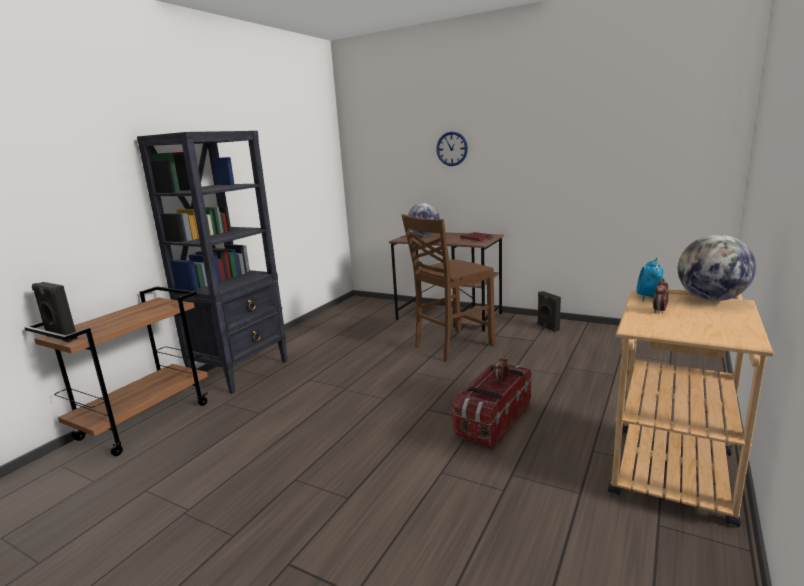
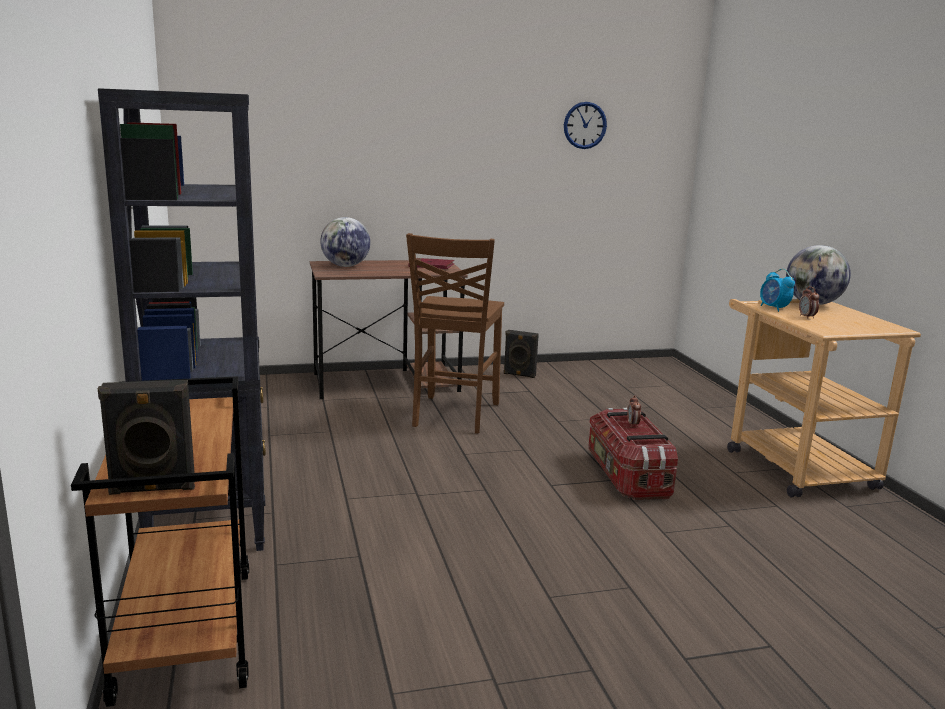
camera: 45 degrees left, 0 degrees up
(452, 148) = (374, 138): wall clock -> wall clock (585, 125)

